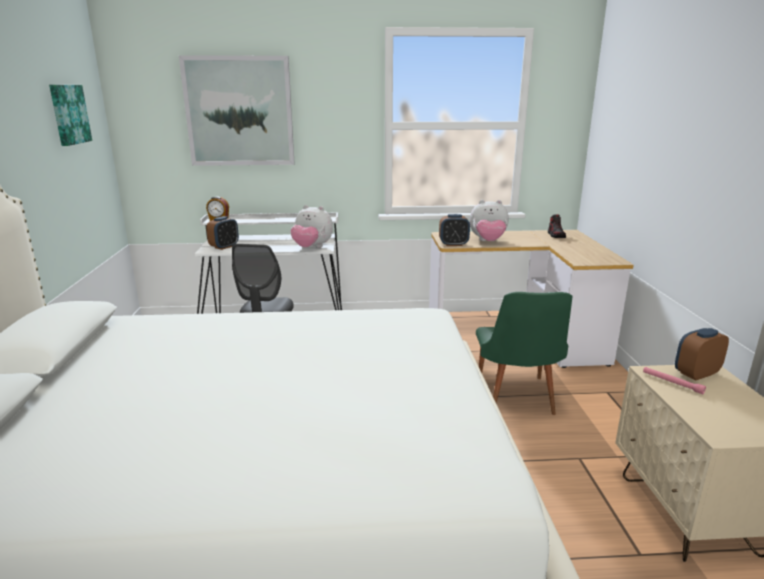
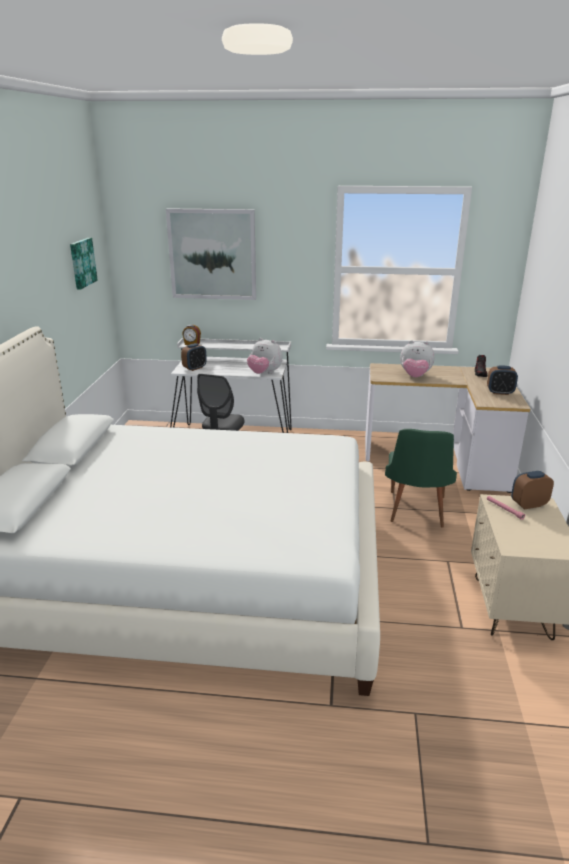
camera: 10 degrees right, 5 degrees up
(453, 244) = (383, 378): alarm clock -> alarm clock (500, 392)

